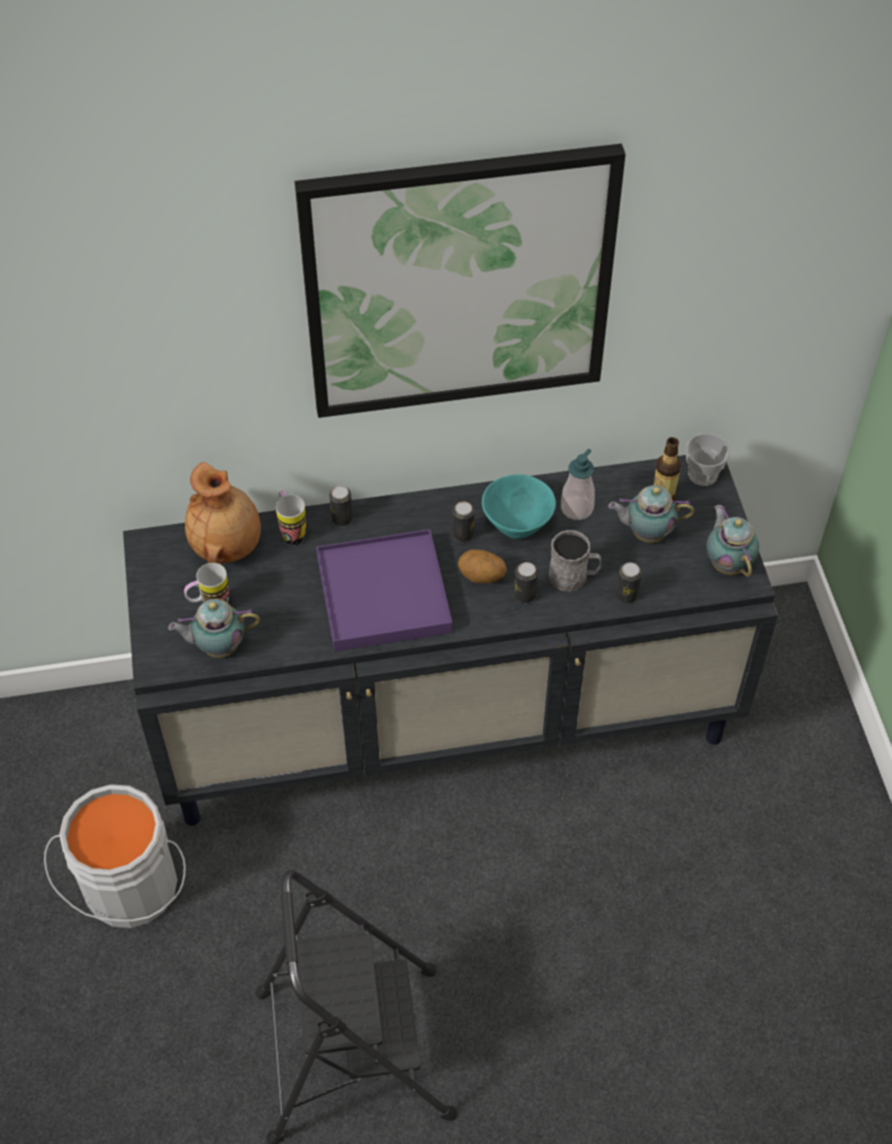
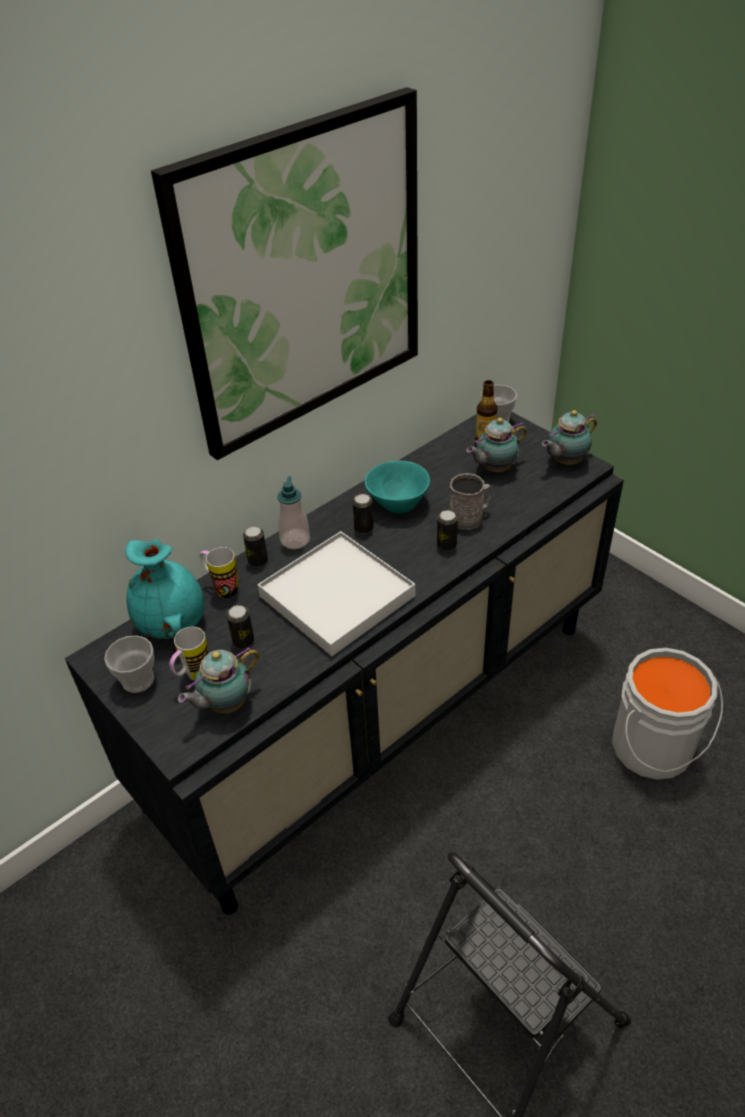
camera: 30 degrees left, 10 degrees down
(130, 891) = (214, 1005): grey bucket -> grey bucket (654, 750)
(166, 585) = (138, 680): none -> cup
(227, 545) = (173, 624): brown vase -> turquoise vase
(383, 594) = (336, 596): purple tray -> white tray
(481, 577) = (403, 548): potato -> none
(577, 508) = (432, 475): soap dispenser -> soap dispenser (295, 540)
(626, 595) = (518, 511): can -> can (243, 641)
(727, 563) = (565, 462): teapot -> teapot turned 75 degrees counterclockwise

